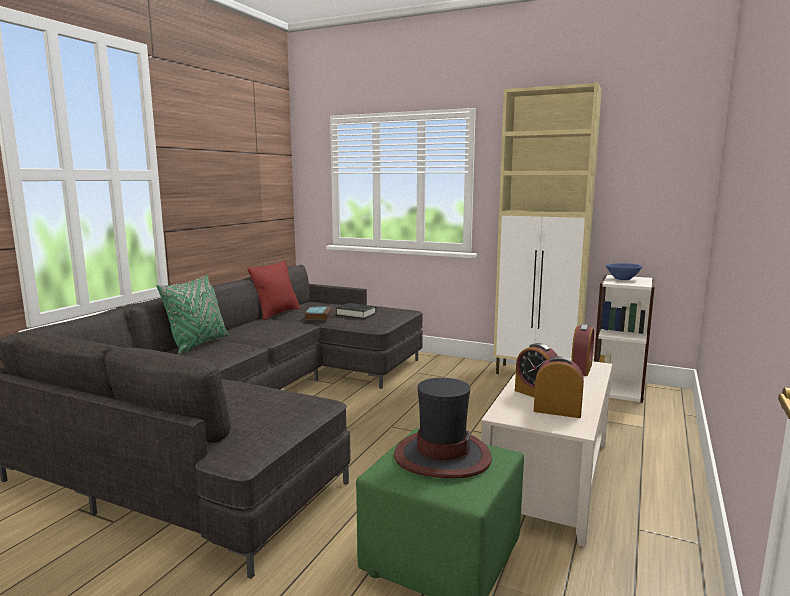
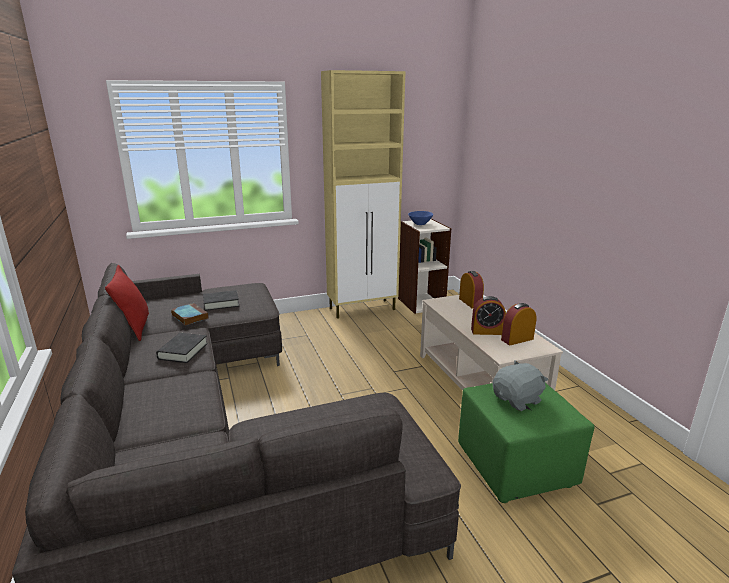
camera: 45 degrees left, 10 degrees up
(198, 344) = (138, 397): green pillow -> none
(271, 331) = (183, 351): none -> black book
(441, 456) = (517, 400): hat -> grey plush toy

